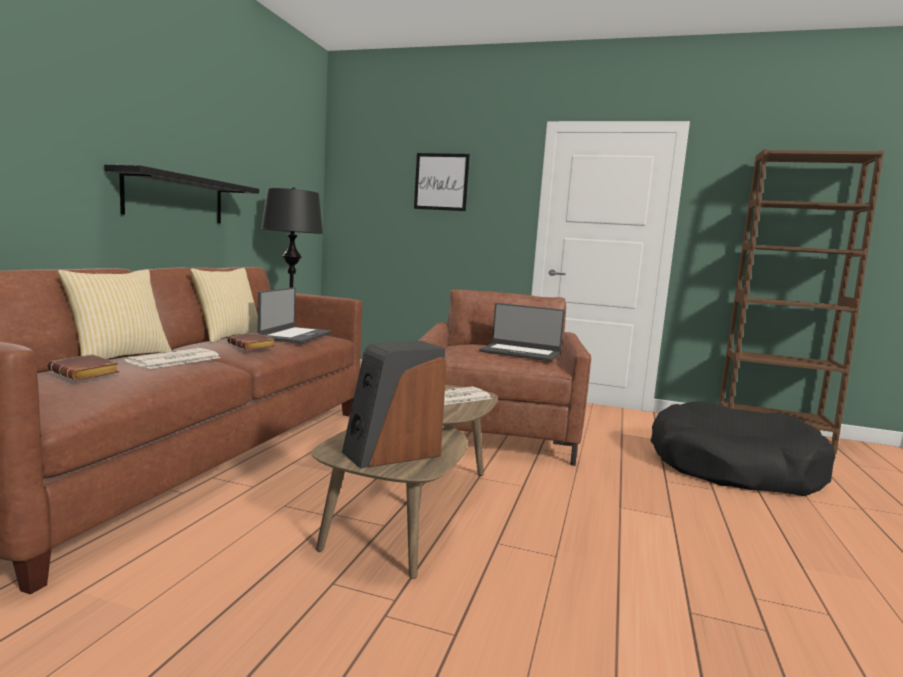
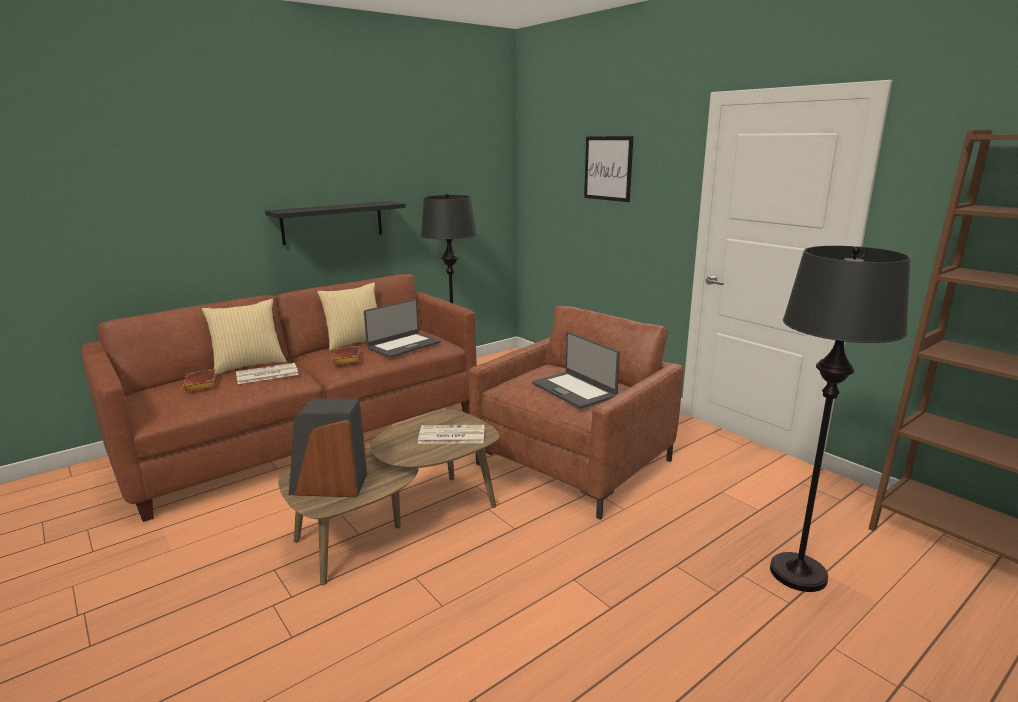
camera: 35 degrees right, 10 degrees up
(732, 467) = (798, 573): black dog bed -> black floor lamp

